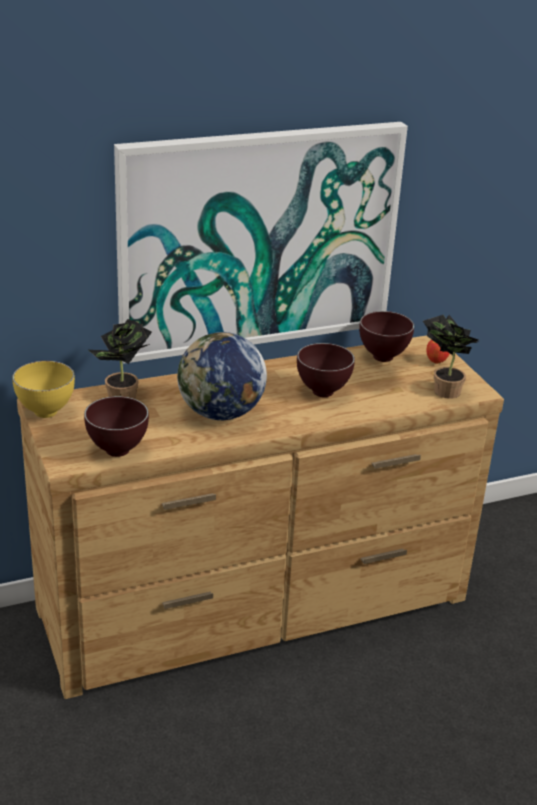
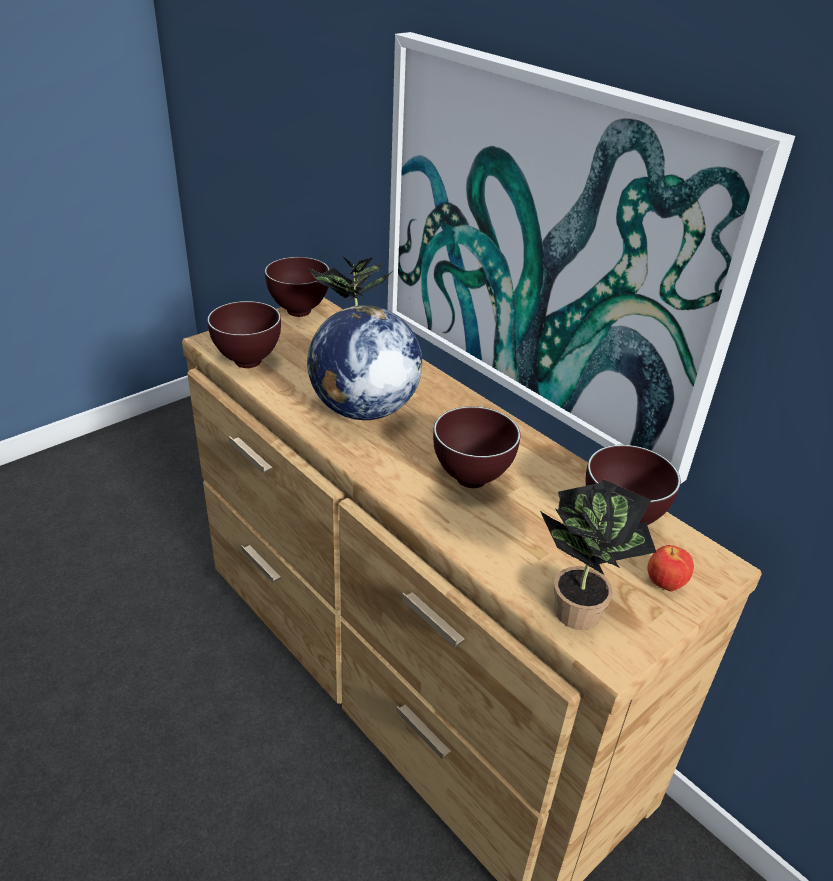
camera: 70 degrees right, 5 degrees up
(47, 413) = (298, 313): yellow bowl -> brown bowl

